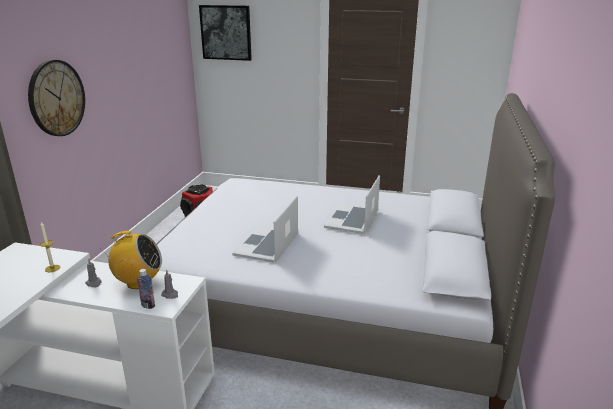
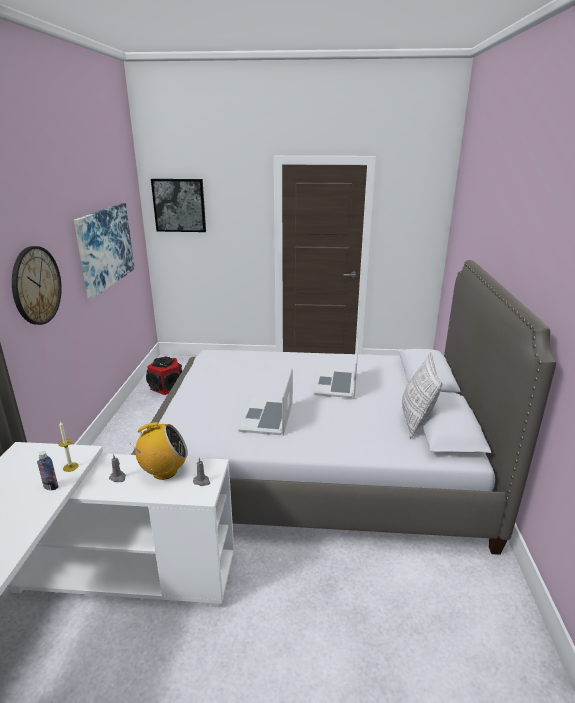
camera: 10 degrees left, 0 degrees up
(142, 69) = (105, 247): none -> picture
(148, 305) = (184, 495): bottle -> bottle (51, 487)
(423, 262) = (416, 421): none -> pillow

